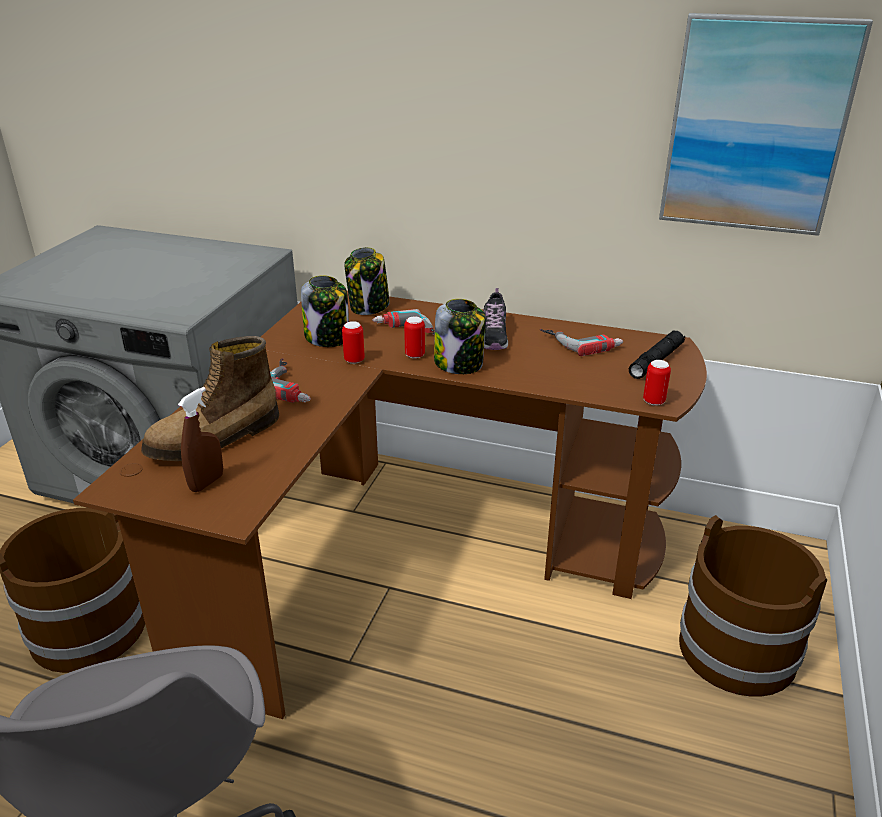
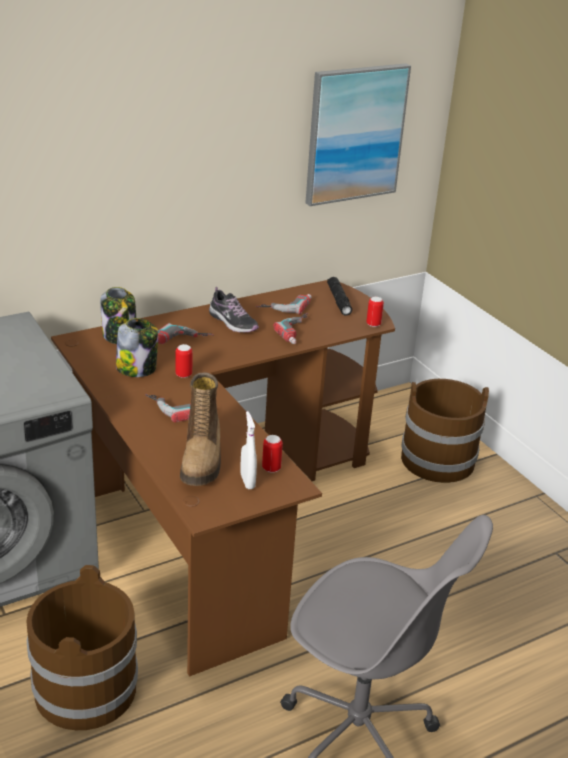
camera: 50 degrees left, 0 degrees up
(207, 483) = (247, 481): brown spray bottle -> white spray bottle
(415, 355) = (212, 355): can -> can (271, 468)
(459, 364) = (247, 348): jar -> none
(546, 372) = (299, 332): none -> power drill

